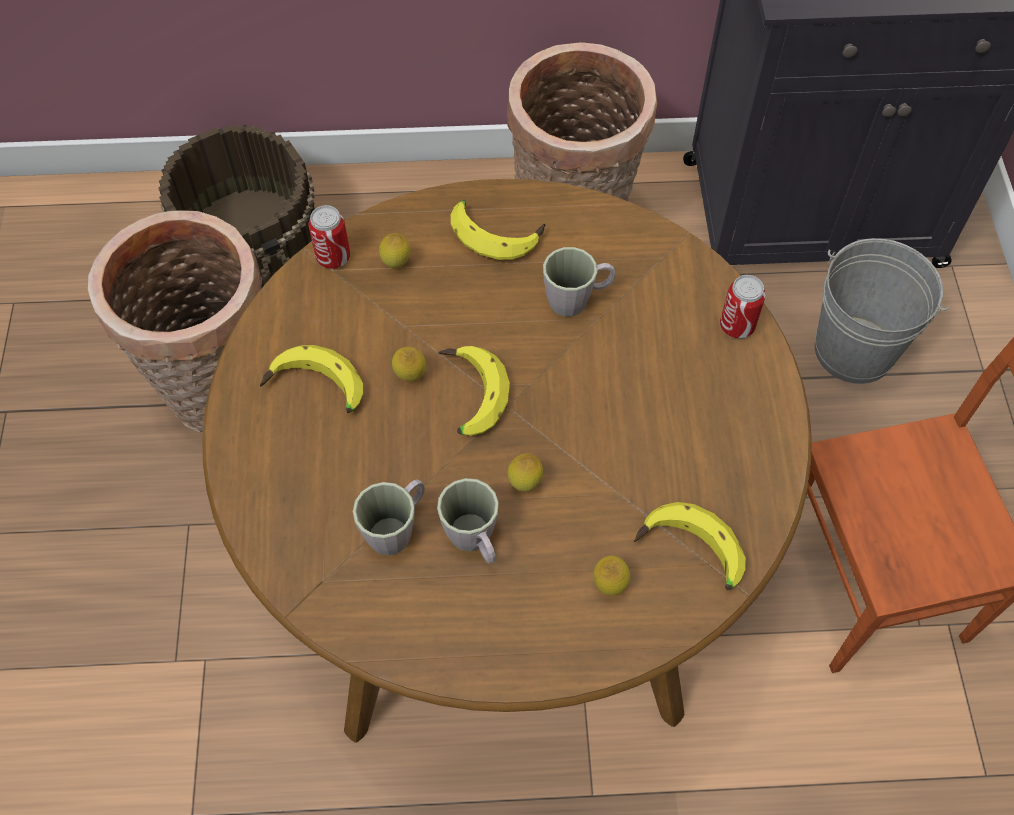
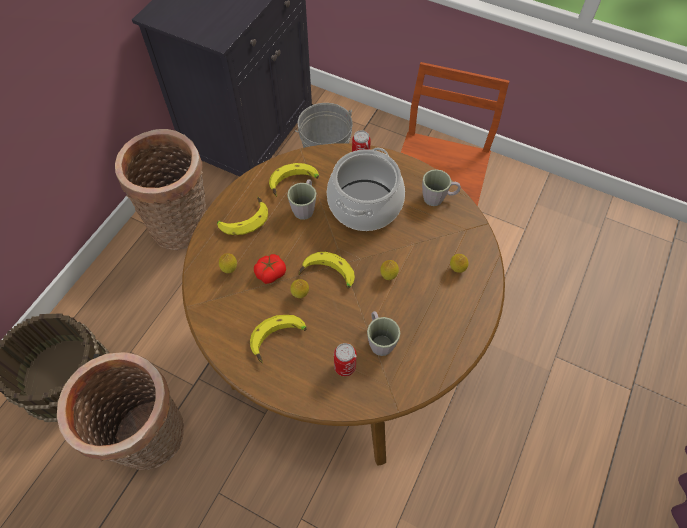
camera: 60 degrees left, 0 degrees up
(333, 258) = (204, 295): can -> can (345, 367)
(424, 318) = (270, 273): none -> tomato
(474, 541) = (405, 310): grey mug -> grey mug (438, 198)
(643, 381) = (365, 205): none -> cooking pot
(689, 554) = (458, 233): banana -> banana (294, 184)

